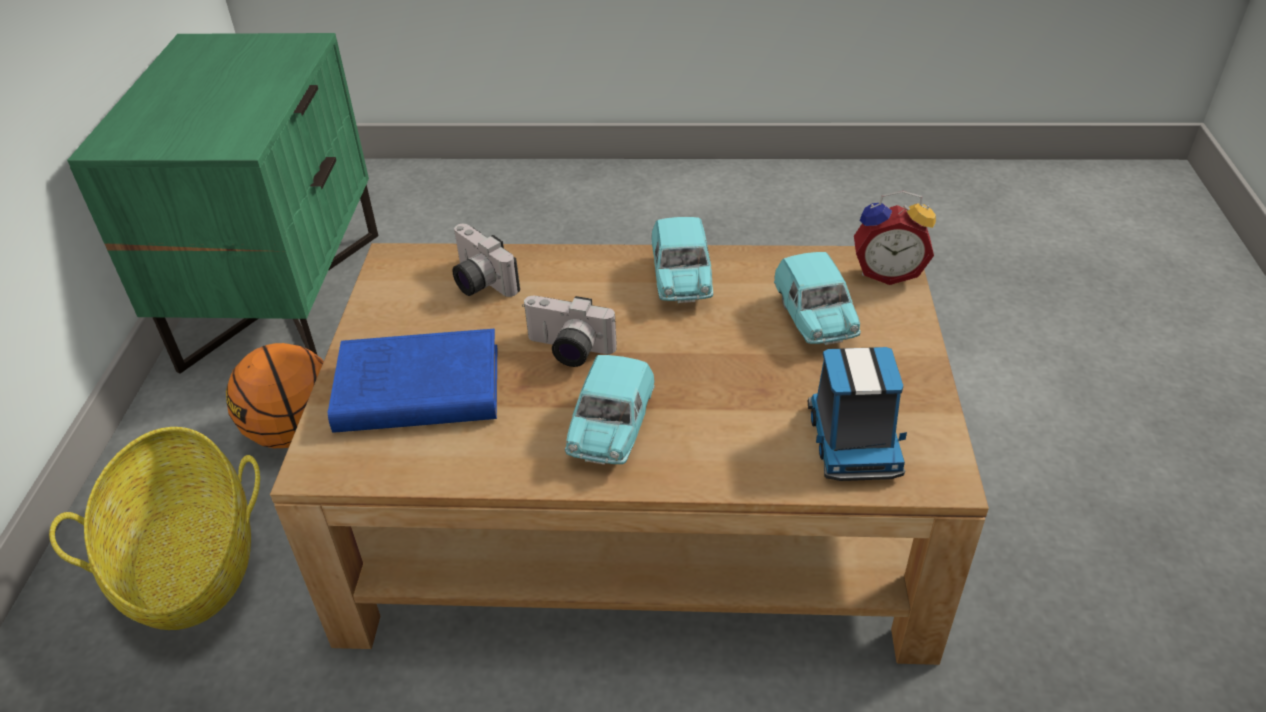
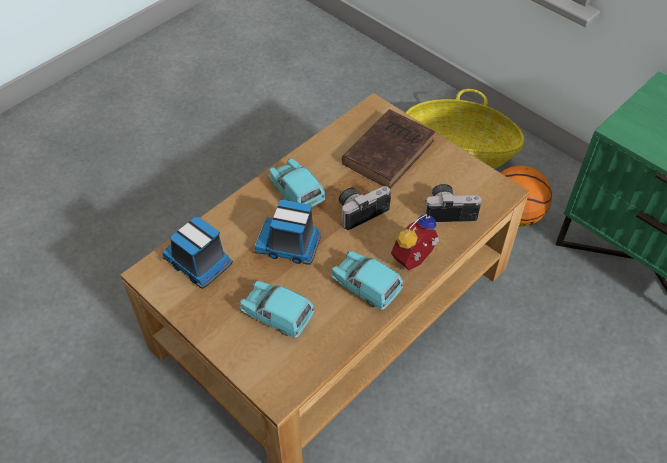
camera: 130 degrees right, 10 degrees up
(413, 390) = (390, 151): blue book -> brown book
(708, 376) = (289, 245): none -> toy truck
(887, 272) = (273, 383): alarm clock -> alarm clock (415, 261)

